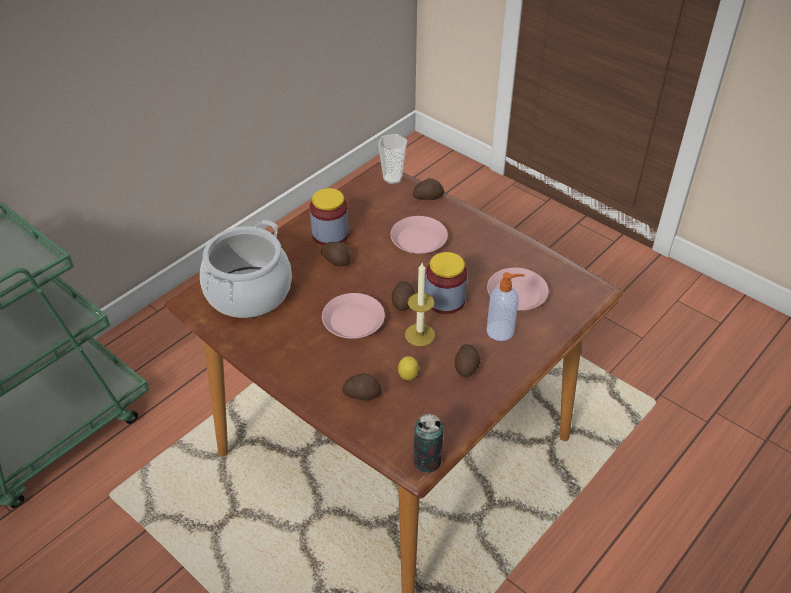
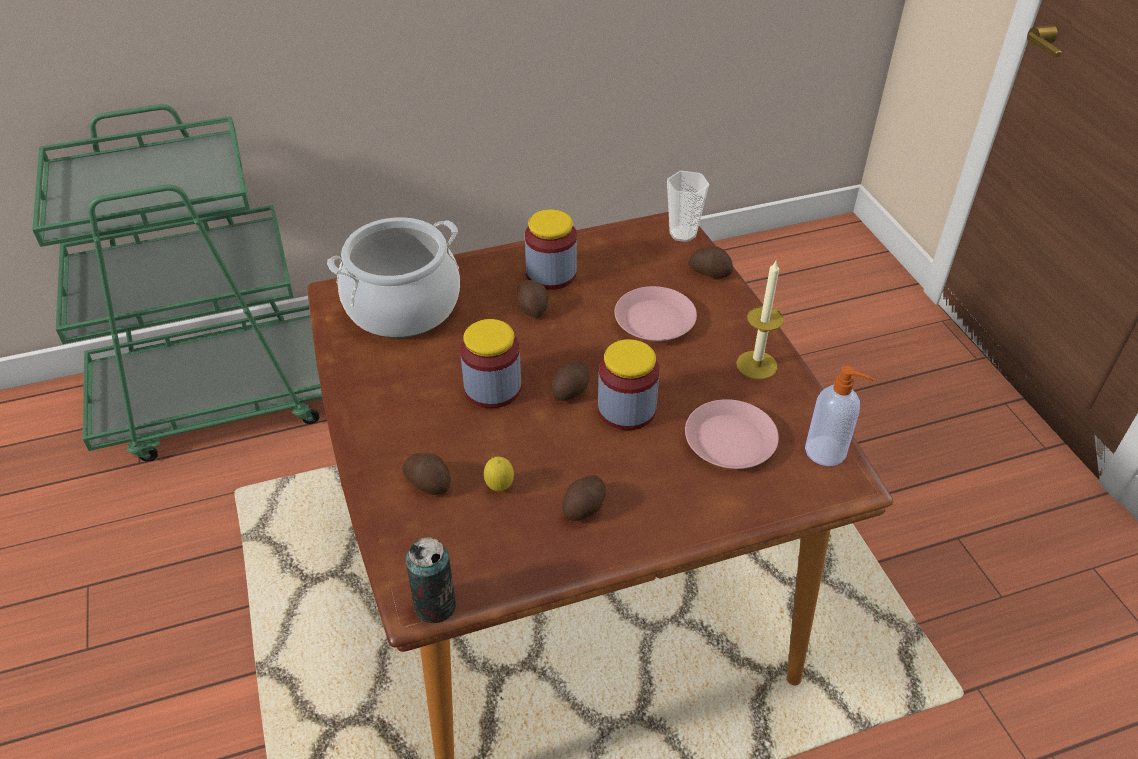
camera: 30 degrees right, 0 degrees up
(353, 321) = (492, 388): pink plate -> jar
(420, 335) = (558, 440): candle -> candle (756, 365)
(501, 331) = (669, 481): soap dispenser -> soap dispenser (827, 452)

